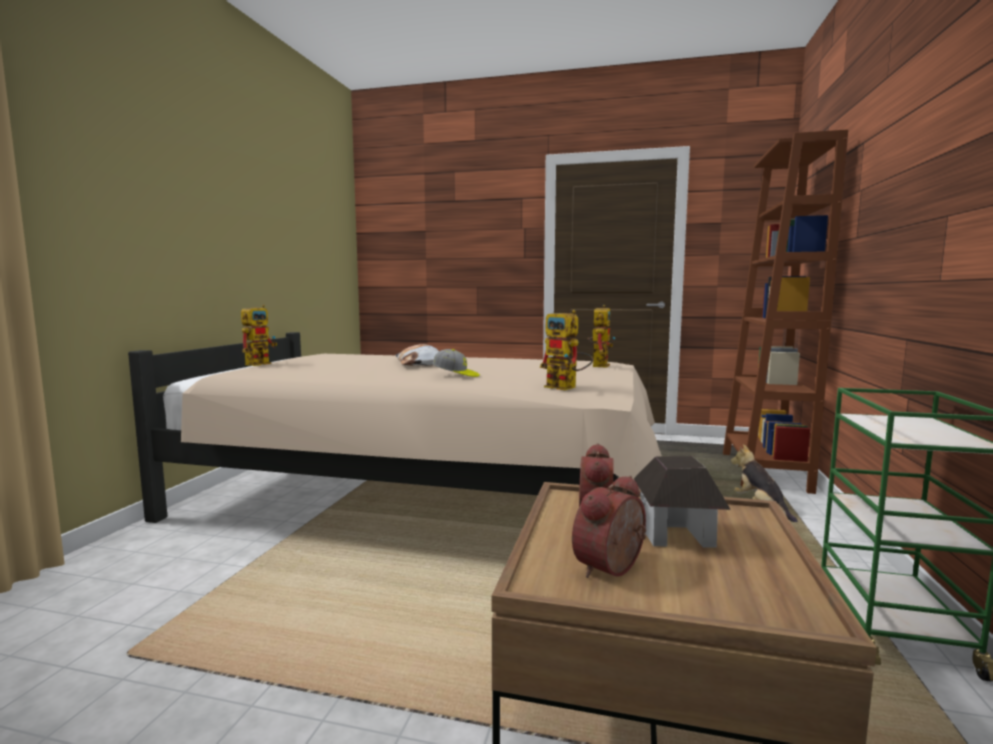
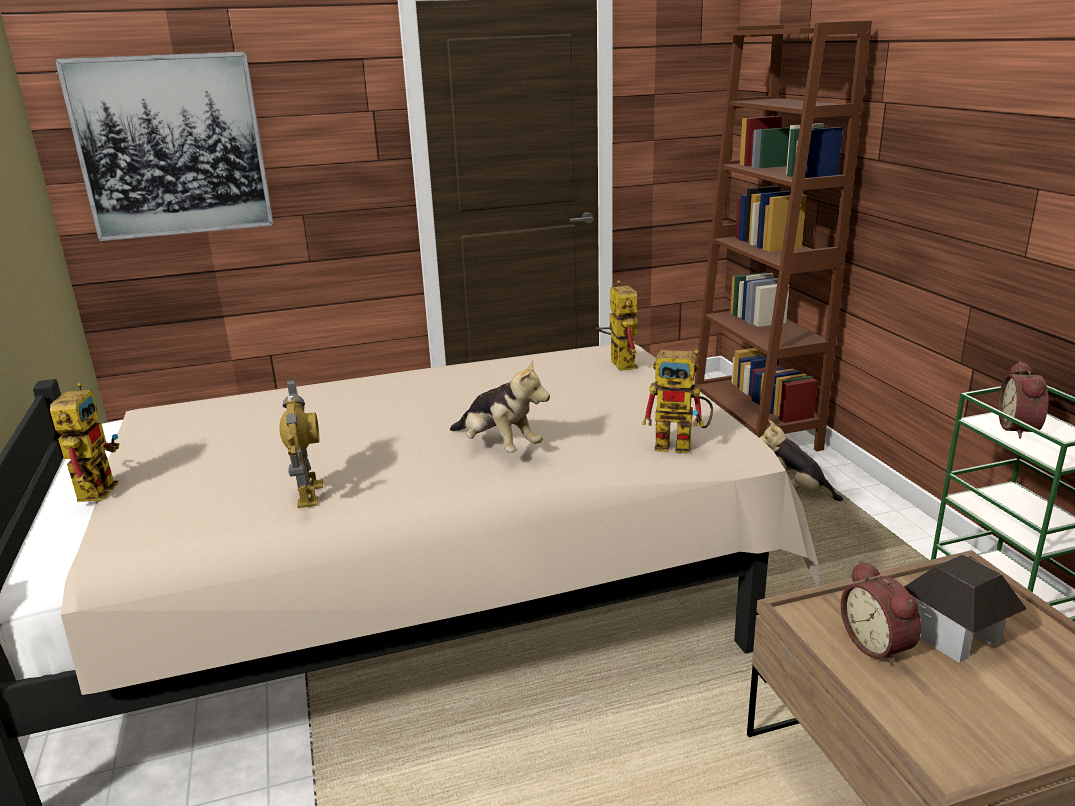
camera: 30 degrees left, 15 degrees up
(332, 374) = (308, 494): none -> toy robot
(415, 243) = (172, 146): none -> picture
(420, 363) = (381, 418): pillow -> none
(456, 375) = (498, 446): cap -> plush toy
(613, 569) = (971, 713): alarm clock -> alarm clock (1021, 429)

